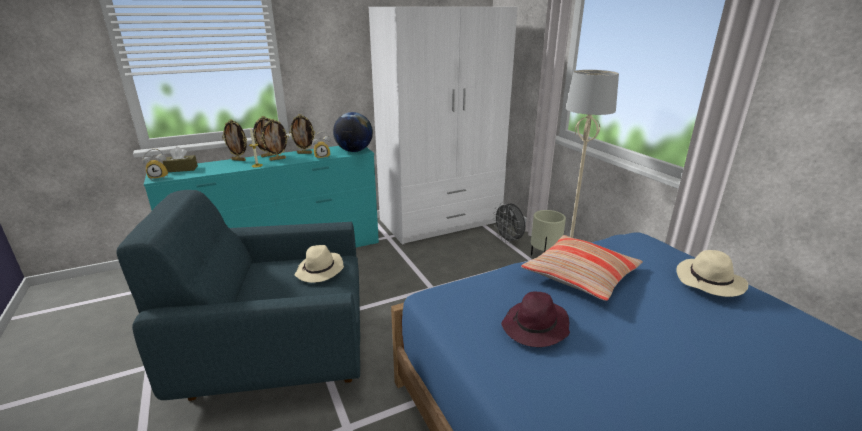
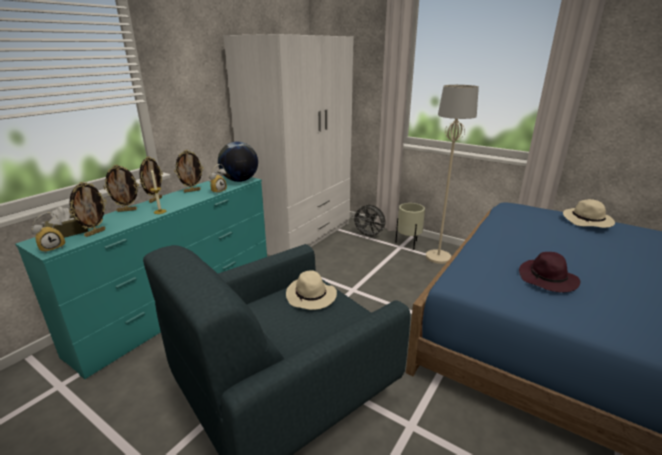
camera: 30 degrees left, 0 degrees up
(277, 159) = (172, 201): picture frame -> picture frame (95, 233)
(580, 276) = (520, 238): pillow -> none

